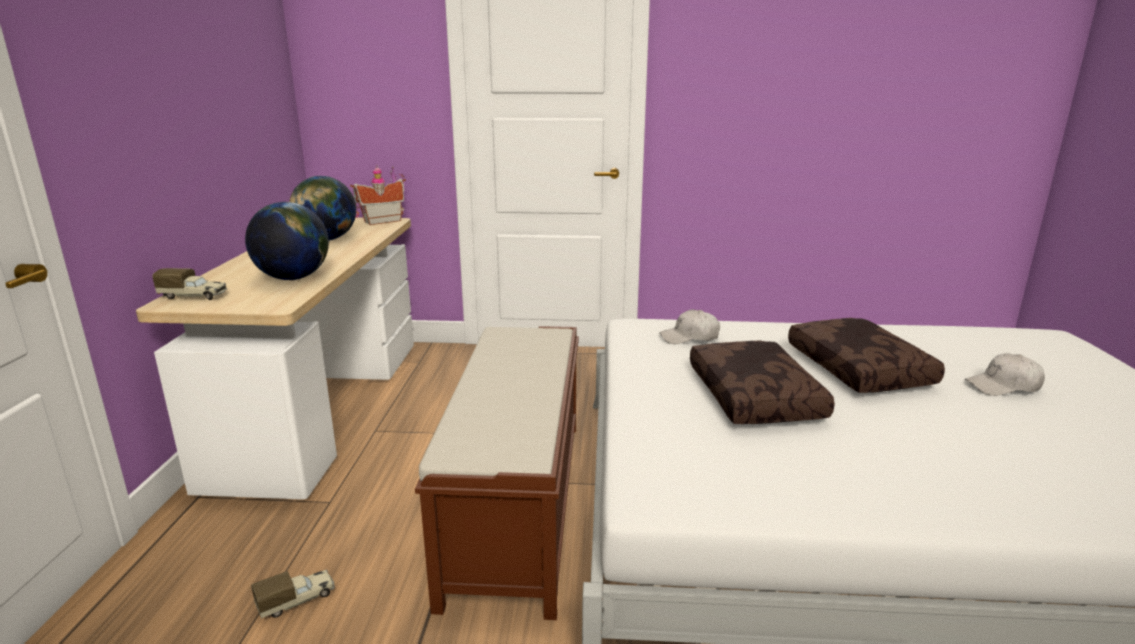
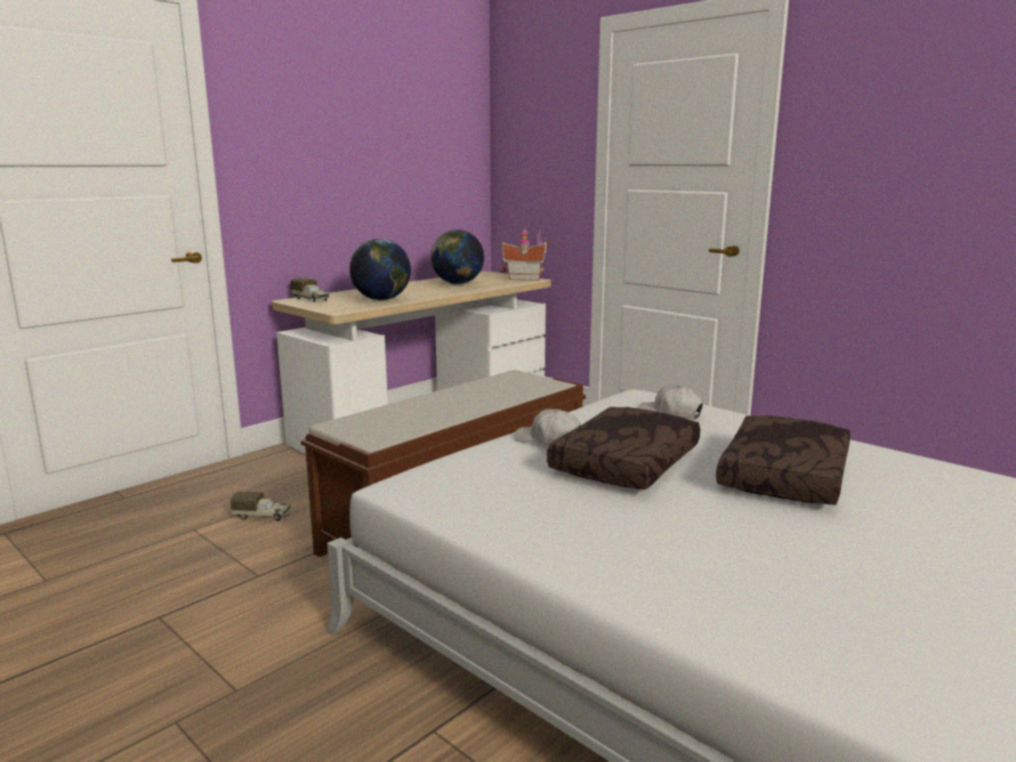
camera: 40 degrees right, 5 degrees down
(1003, 386) = (942, 539): white cap -> white cap (549, 441)

